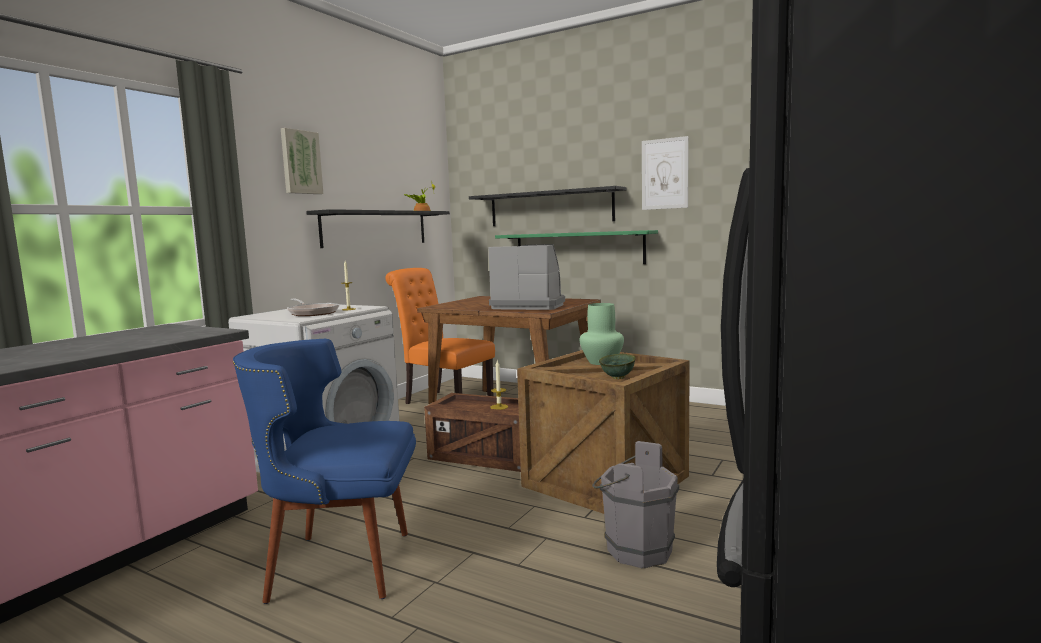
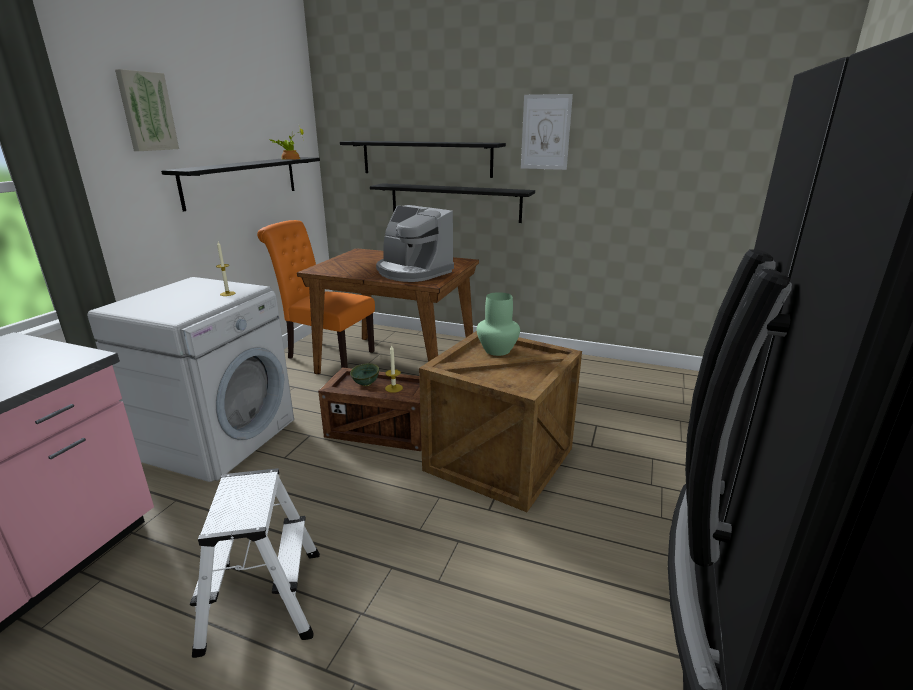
camera: 10 degrees left, 15 degrees up
(312, 313) = (186, 302): frying pan -> none
(343, 566) = (262, 599): blue chair -> white step ladder
(529, 306) = (412, 272): coffee machine -> coffee machine turned 150 degrees counterclockwise
(578, 248) = (455, 202): green shelf -> black shelf
(618, 378) = (521, 379): green bowl -> green bowl (366, 384)
(634, 549) = (541, 551): grey bucket -> none

